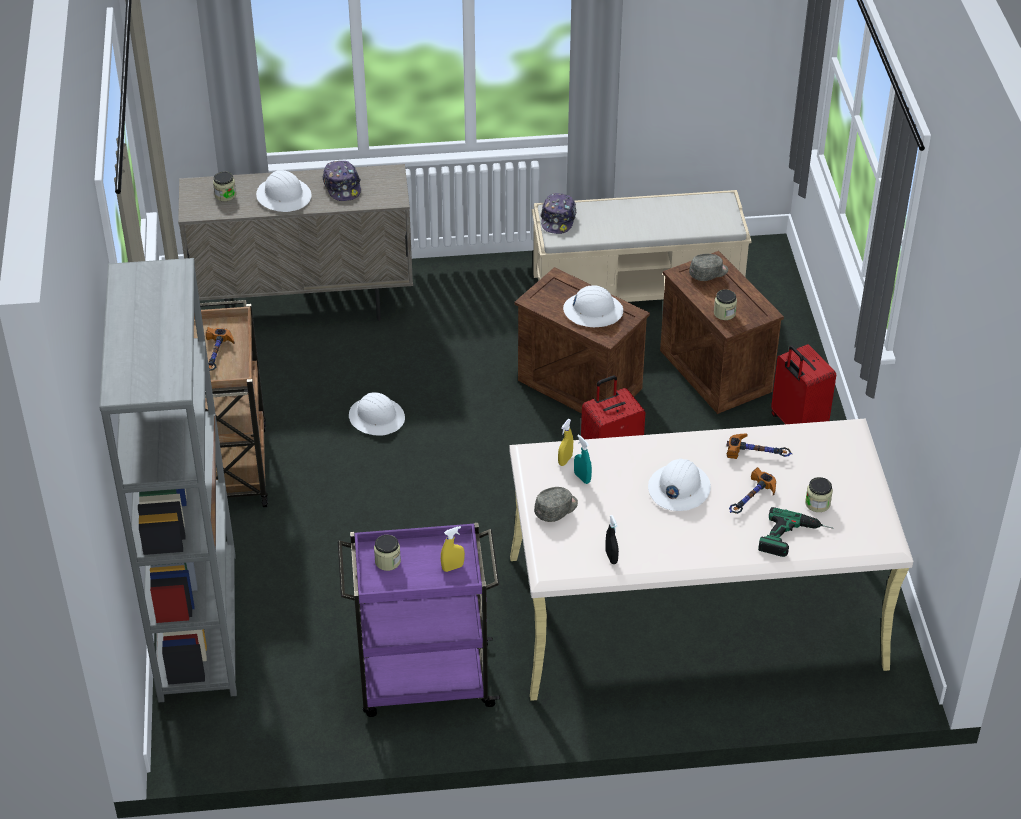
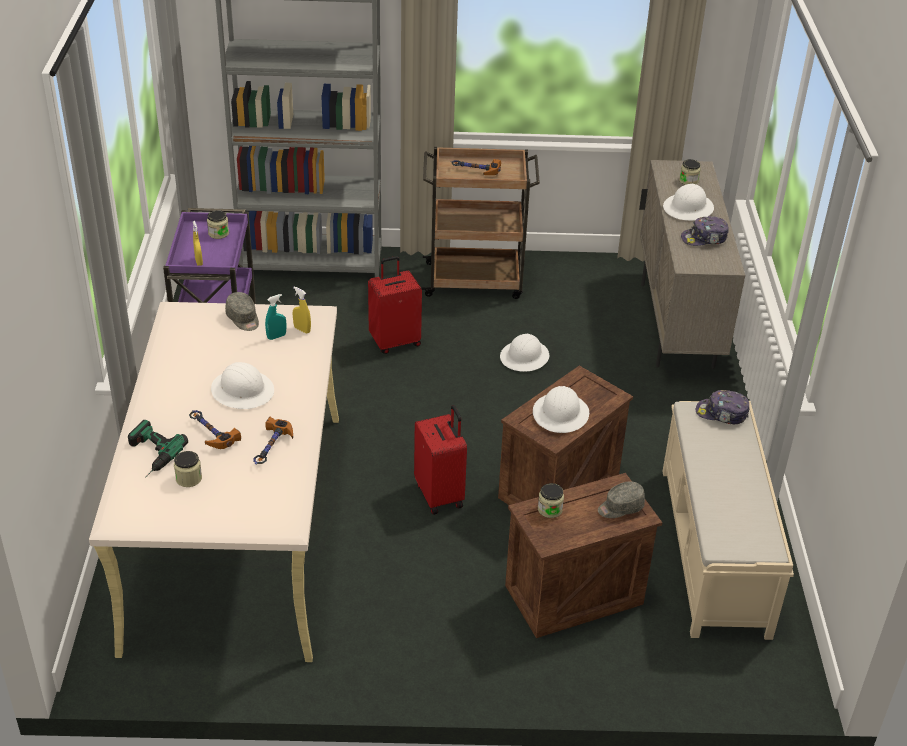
camera: 95 degrees right, 5 degrees down
(611, 557) = (175, 342): black spray bottle -> none
(709, 273) = (620, 507): grey cap -> grey cap turned 90 degrees clockwise
(796, 424) = (481, 650): red suitcase -> red suitcase (395, 341)

